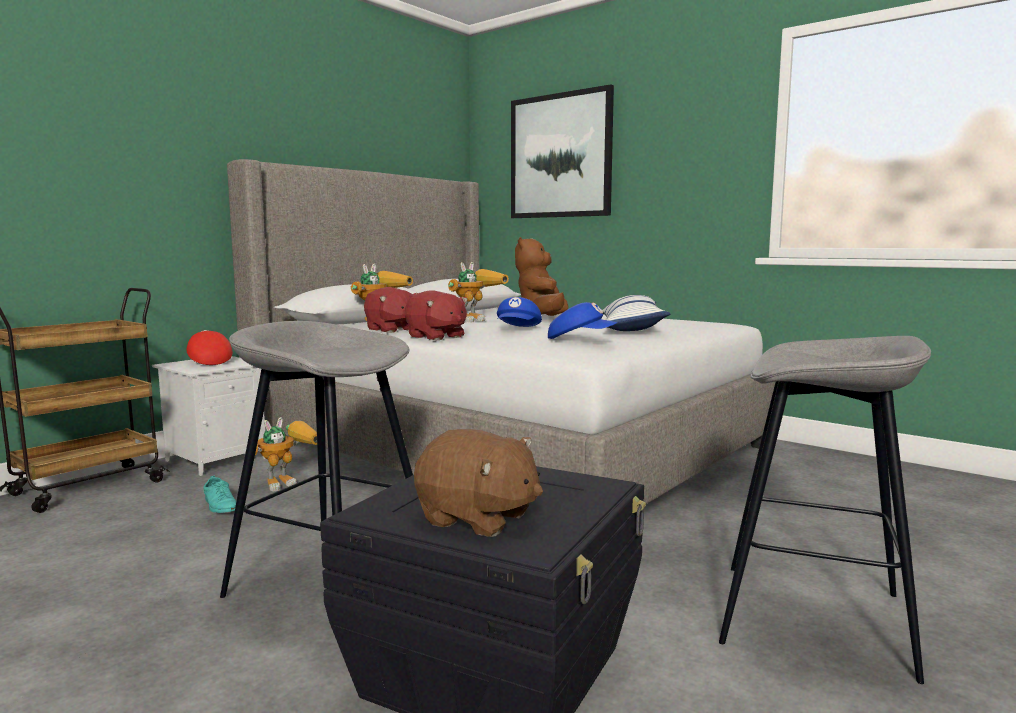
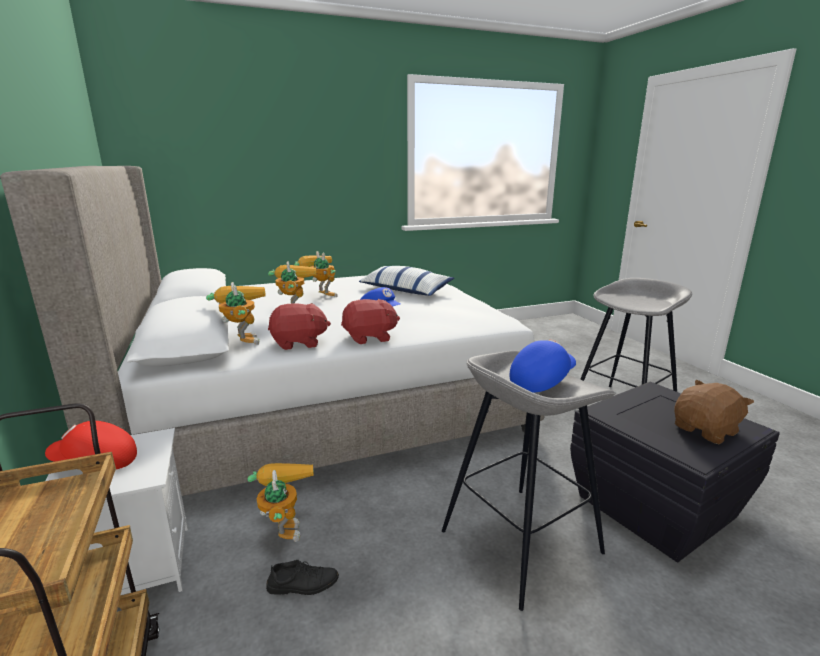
camera: 60 degrees left, 10 degrees up
(220, 505) = (303, 584): turquoise shoe -> black shoe
(542, 319) = (320, 295): brown plush toy -> toy robot
(560, 156) = (228, 144): picture -> none
(580, 339) = (460, 310): blue cap -> blue cap (541, 380)

